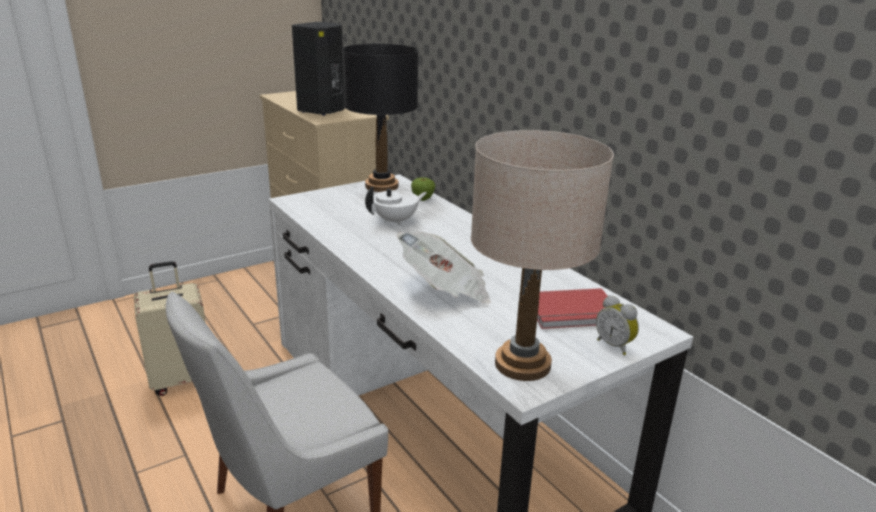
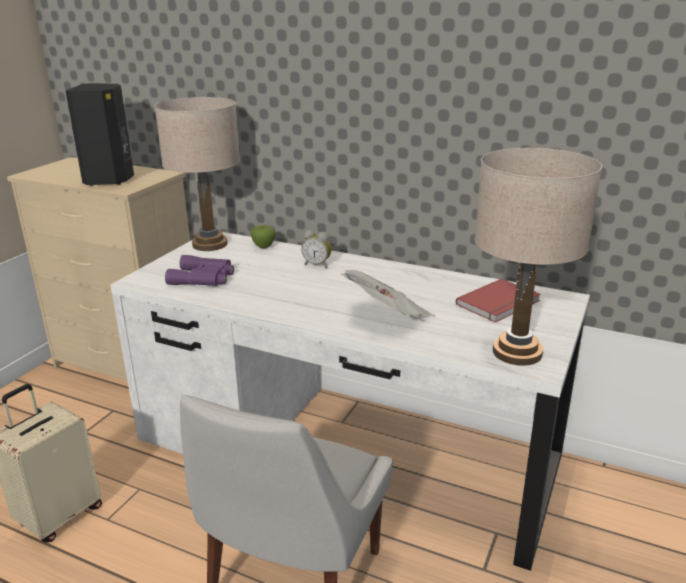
camera: 30 degrees left, 0 degrees up
(339, 212) = (203, 278): none -> purple binoculars
(381, 186) = (210, 244): black table lamp -> beige table lamp
(396, 221) = (267, 272): white teapot -> none
(615, 345) = (555, 317): alarm clock -> alarm clock (317, 265)

